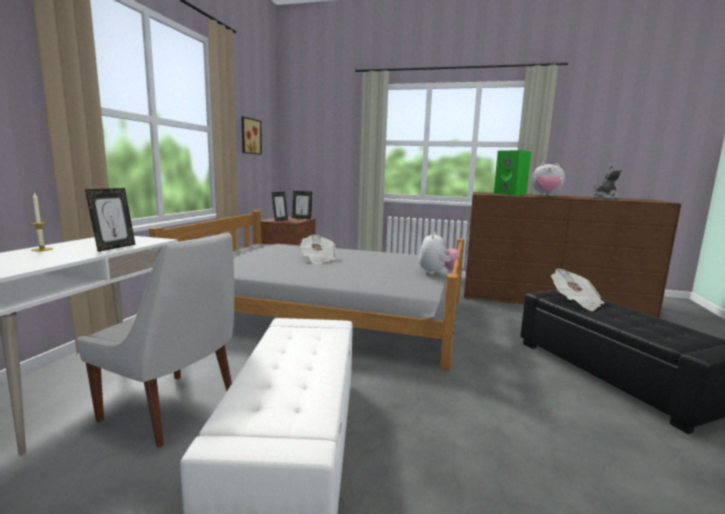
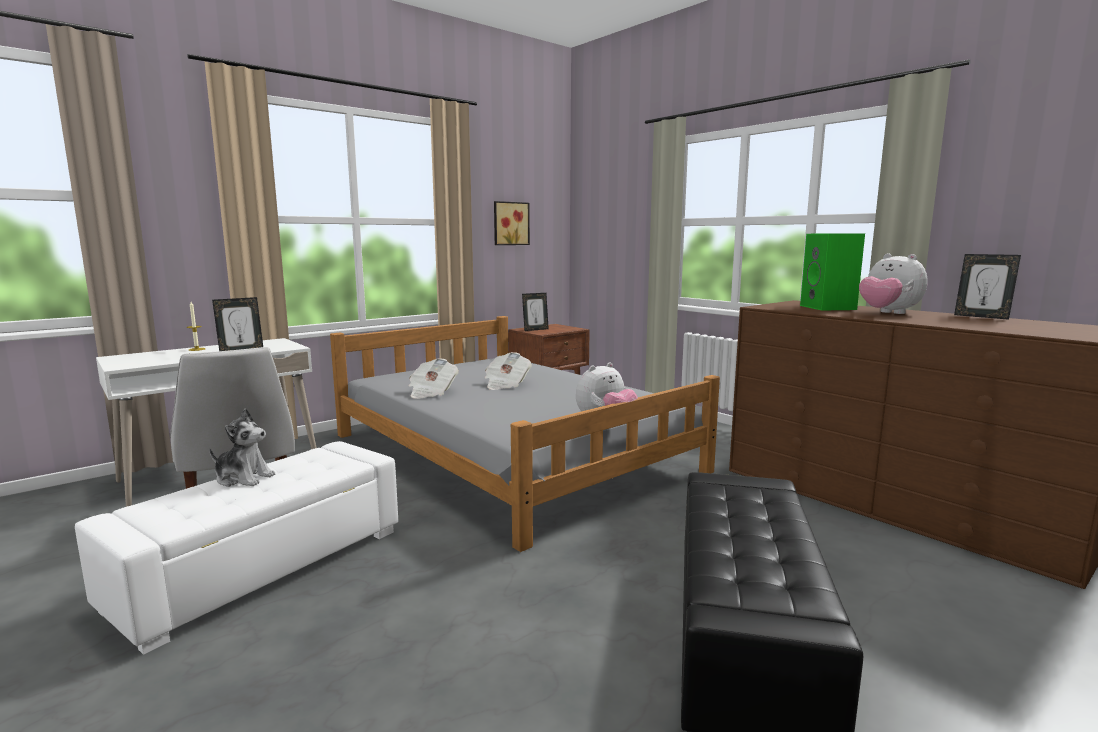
camera: 35 degrees right, 0 degrees up
(302, 218) = (571, 328): picture frame -> picture frame (981, 316)
(575, 302) = (725, 499): newspaper -> newspaper (432, 392)
(604, 198) = (1009, 323): plush toy -> plush toy (243, 478)

